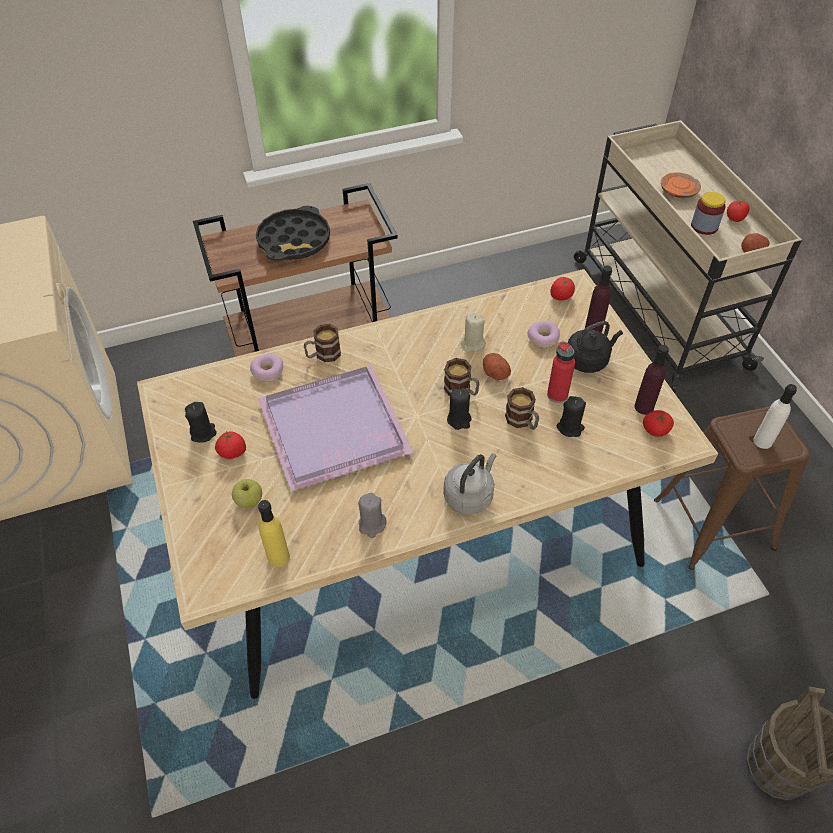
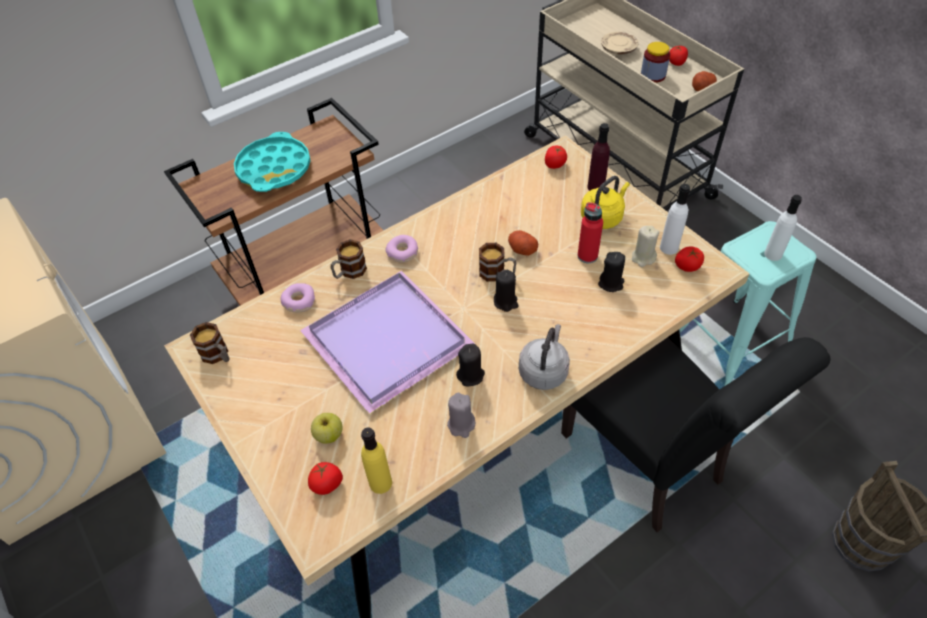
camera: 15 degrees left, 0 degrees up
(203, 433) = (255, 379): black candle -> black candle (471, 375)
(233, 452) = (293, 390): tomato -> tomato (327, 484)
(294, 240) = (274, 169): black tray -> turquoise tray
(472, 344) = (490, 227): beige candle -> beige candle (643, 257)
(522, 421) = (565, 288): mug -> mug (218, 355)
(543, 338) = (554, 206): donut -> donut (403, 253)
(581, 621) = (649, 464): none -> black chair
(588, 360) = (603, 217): black kettle -> yellow kettle
(644, 407) = (669, 248): purple bottle -> white bottle
(678, 191) = (618, 49): orange plate -> beige plate
(713, 524) = (731, 342): brown stool -> turquoise stool

